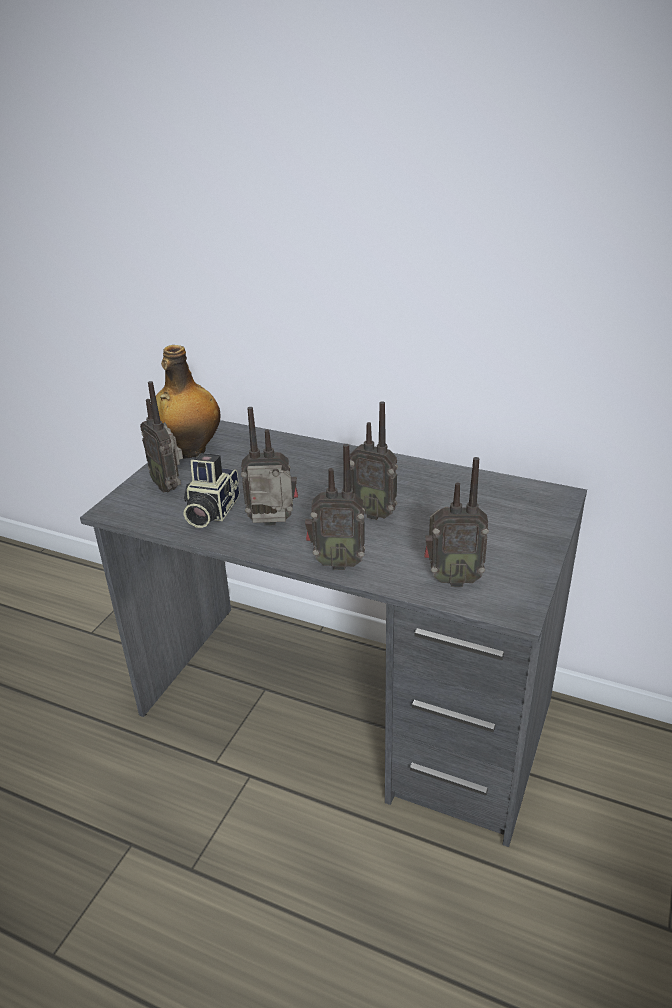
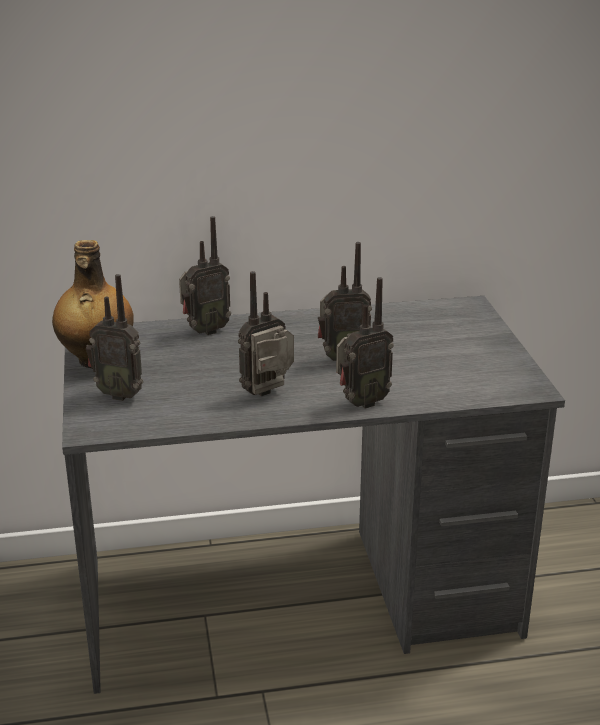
camera: 35 degrees left, 5 degrees down
(210, 511) = (193, 401): camera -> none
(452, 579) = (463, 385): radio -> radio (204, 331)

